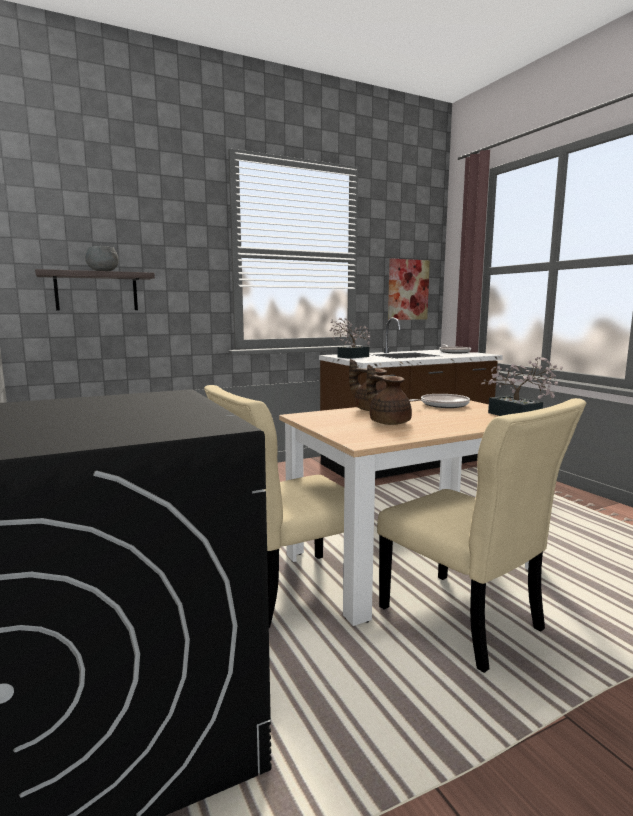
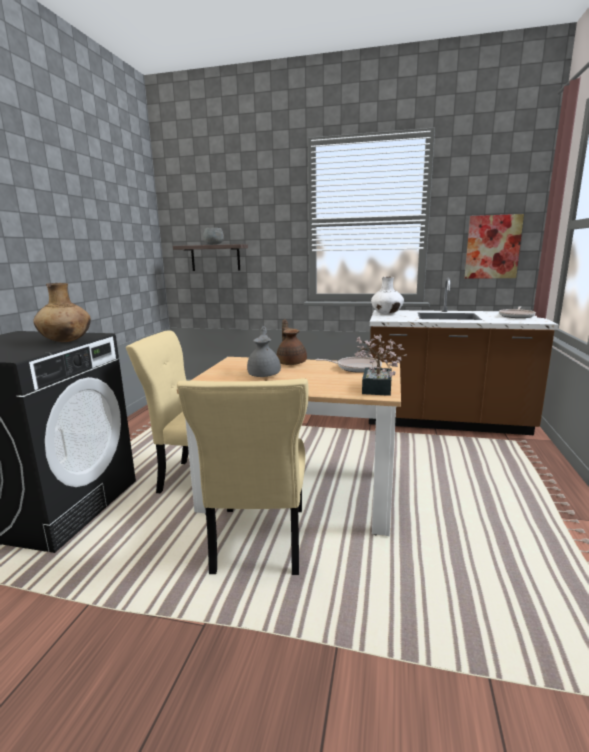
camera: 40 degrees right, 5 degrees up
(179, 403) = (66, 341): none -> brown vase
(350, 357) = (386, 314): potted plant -> white vase
(388, 422) = (265, 374): brown teapot -> grey teapot

